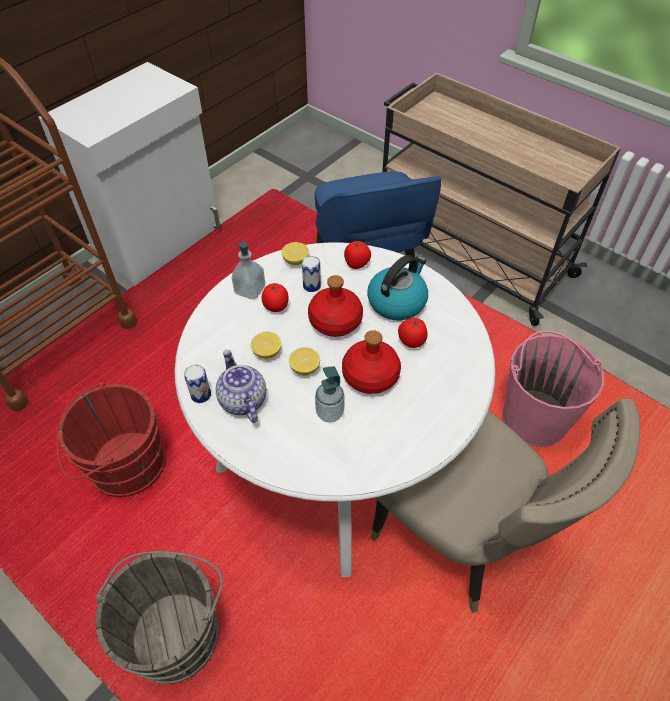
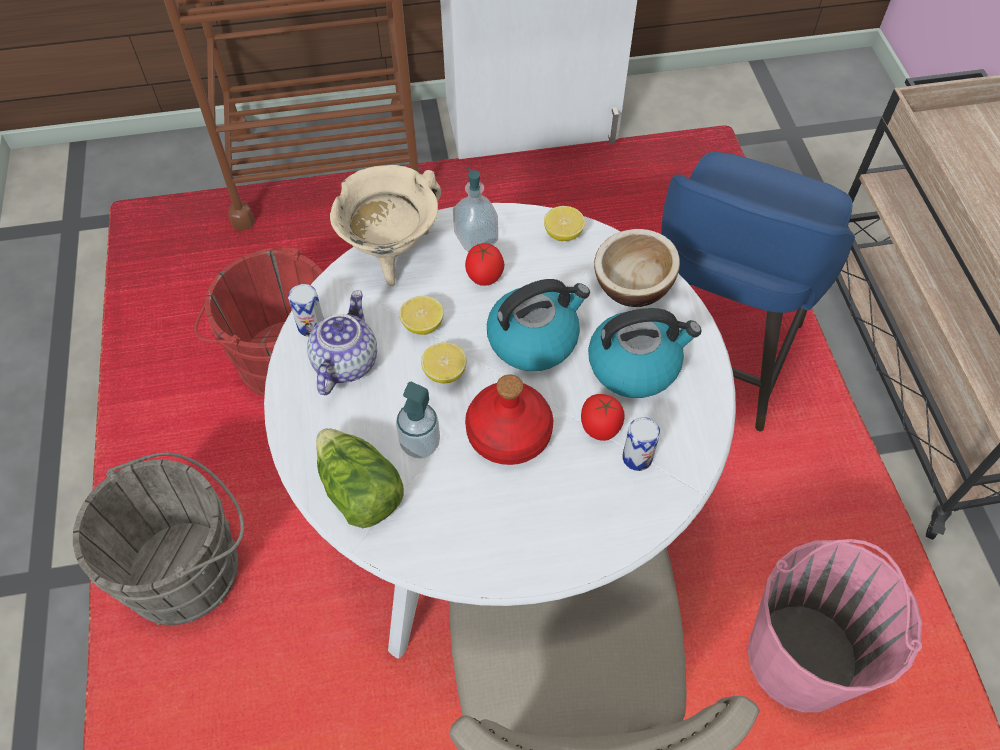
camera: 40 degrees right, 5 degrees up
(209, 326) = (391, 253): none -> beige cooking pot
(312, 285) = (551, 277): can -> can (637, 457)
(322, 460) = (359, 491): none -> lettuce
(334, 321) = (534, 339): red bottle -> kettle
(357, 264) = (633, 285): tomato -> bowl

